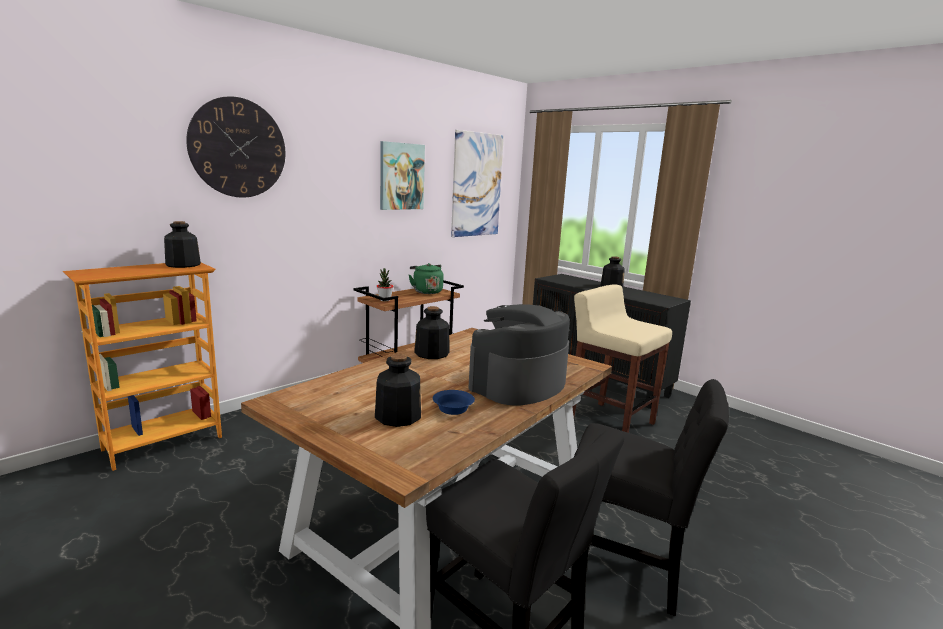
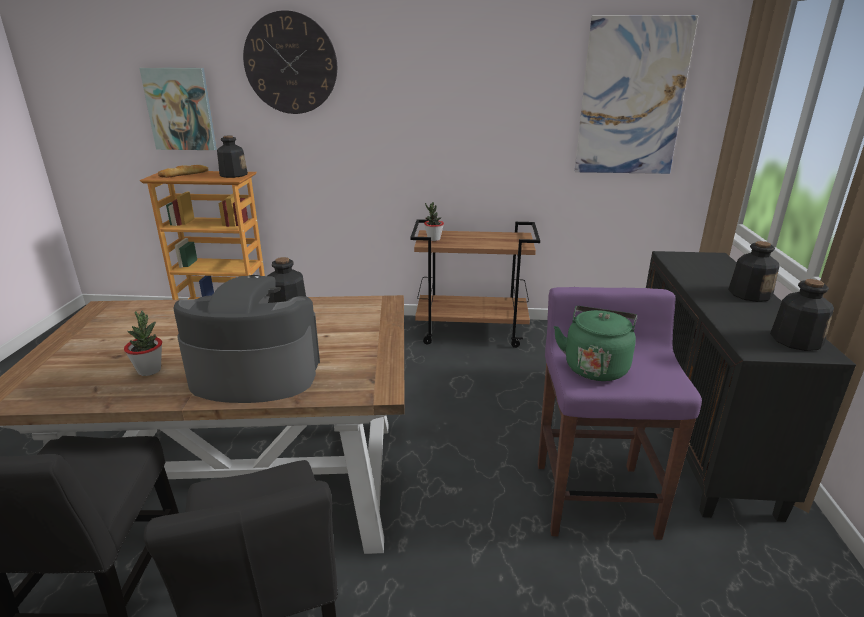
camera: 50 degrees right, 10 degrees up
(117, 270) = (184, 174): none -> bread
(397, 416) = (110, 355): bottle -> bottle (795, 340)
(401, 176) = (492, 88): picture -> picture (180, 109)
(426, 291) = (503, 238): green kettle -> green kettle (595, 366)
(454, 409) = (149, 370): blue bowl -> potted plant
(609, 422) = (594, 497): beige stool -> purple stool

